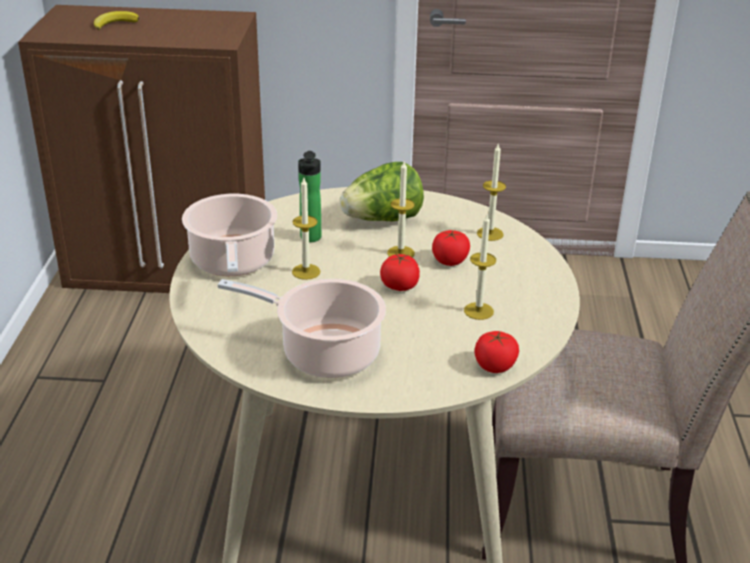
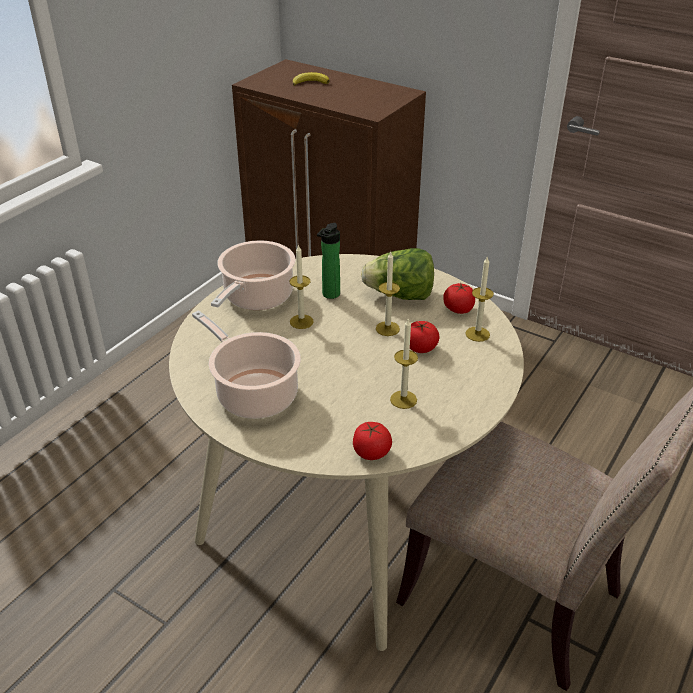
camera: 30 degrees right, 5 degrees up
(399, 286) = (360, 357): tomato -> tomato (458, 309)

